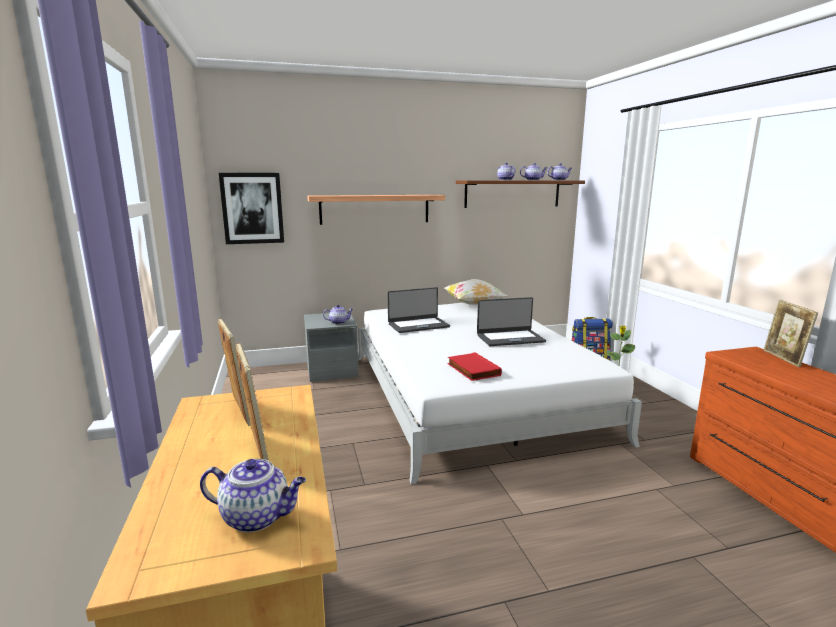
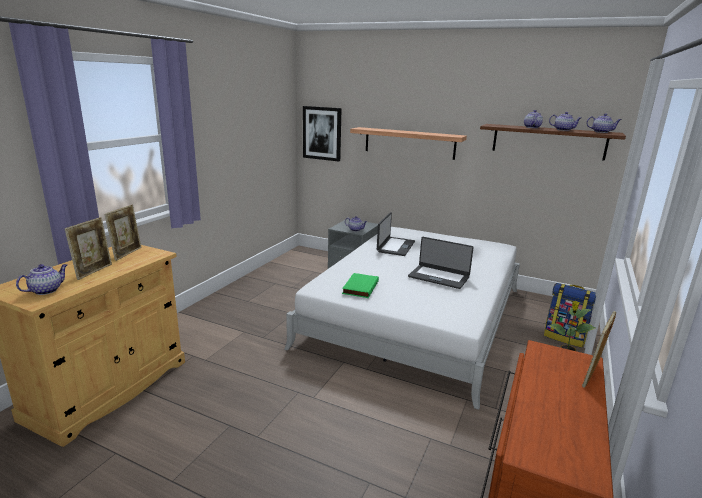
camera: 40 degrees right, 5 degrees up
(257, 517) = (46, 290): teapot -> teapot turned 105 degrees counterclockwise
(418, 325) = (395, 246): laptop -> laptop turned 90 degrees counterclockwise
(472, 369) = (359, 287): red book -> green book
(474, 304) = (476, 243): pillow -> none

